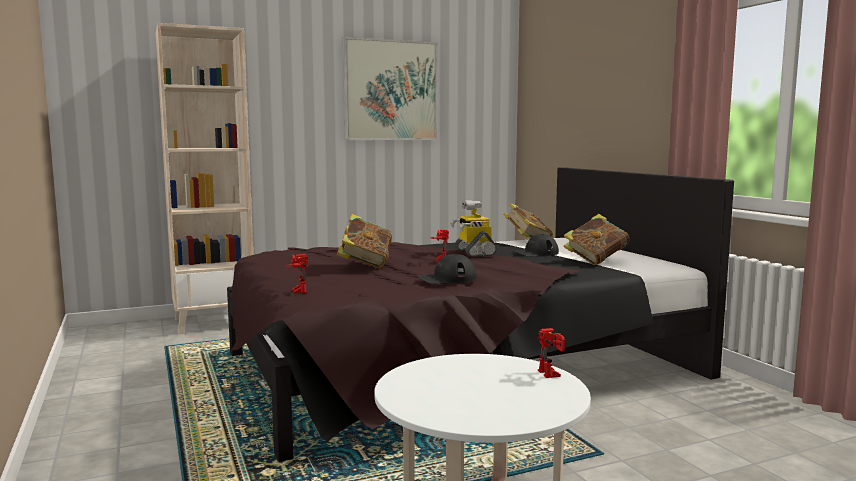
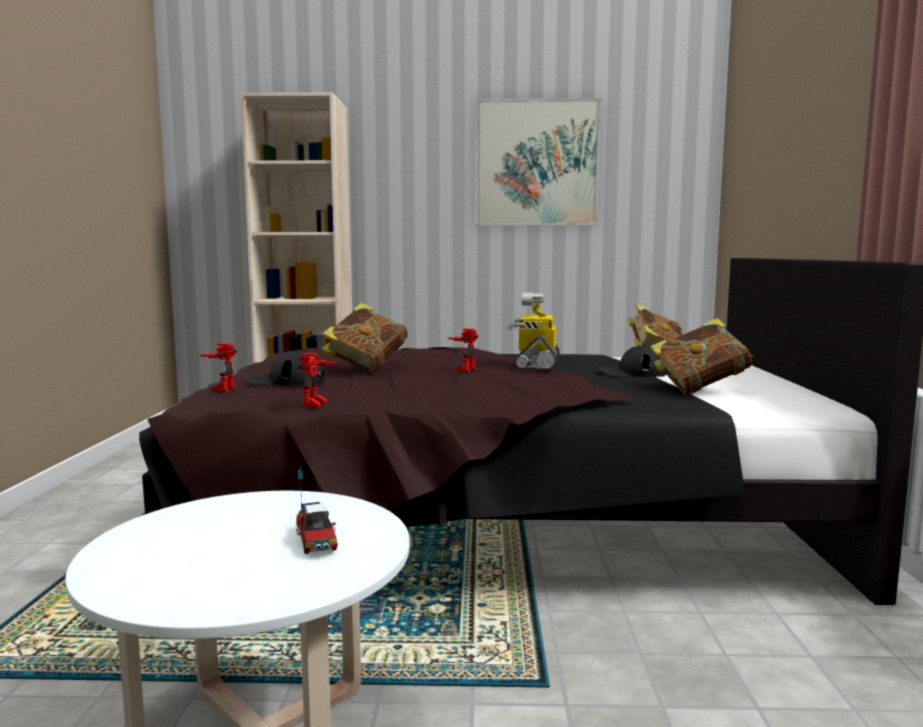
camera: 25 degrees right, 0 degrees up
(446, 279) = (412, 391): black cap -> black cap (286, 381)
(518, 379) = (316, 541): none -> toy truck
(552, 374) = (380, 542): toy robot -> toy robot (317, 404)

